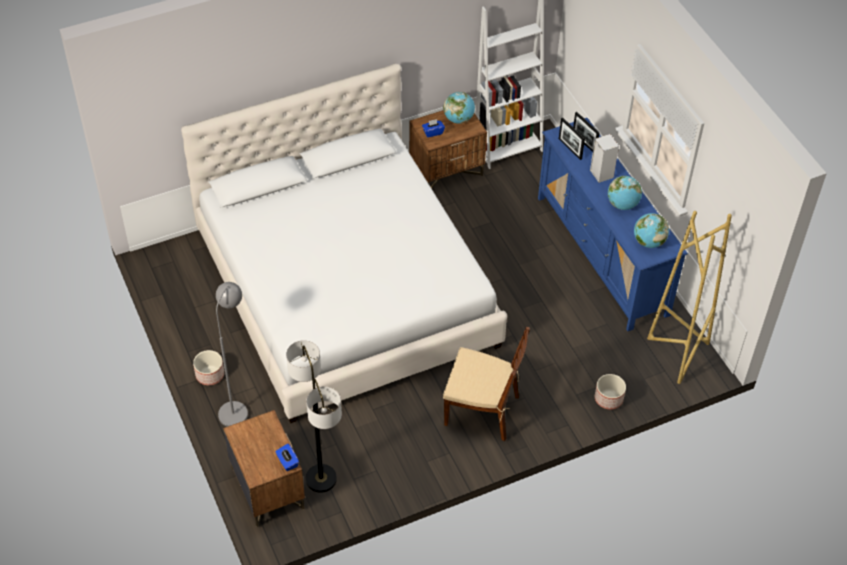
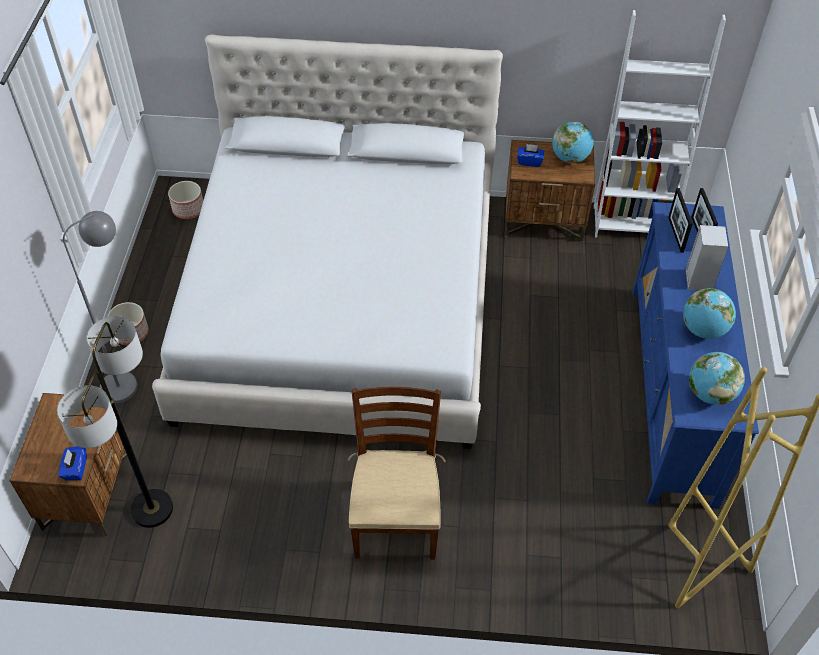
camera: 30 degrees right, 0 degrees up
(482, 410) = (396, 518): brown chair -> brown chair turned 135 degrees counterclockwise
(608, 398) = (566, 580): planter -> planter (188, 209)

